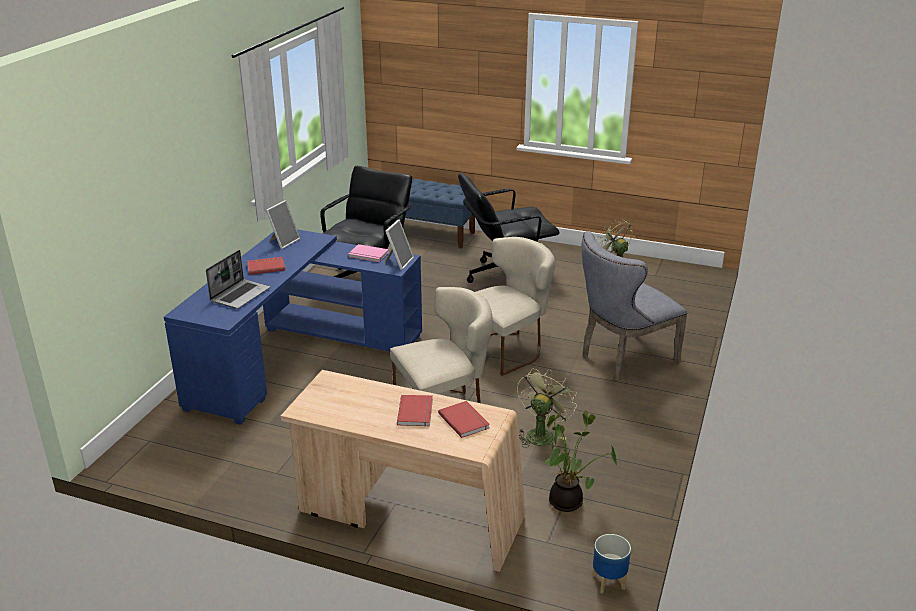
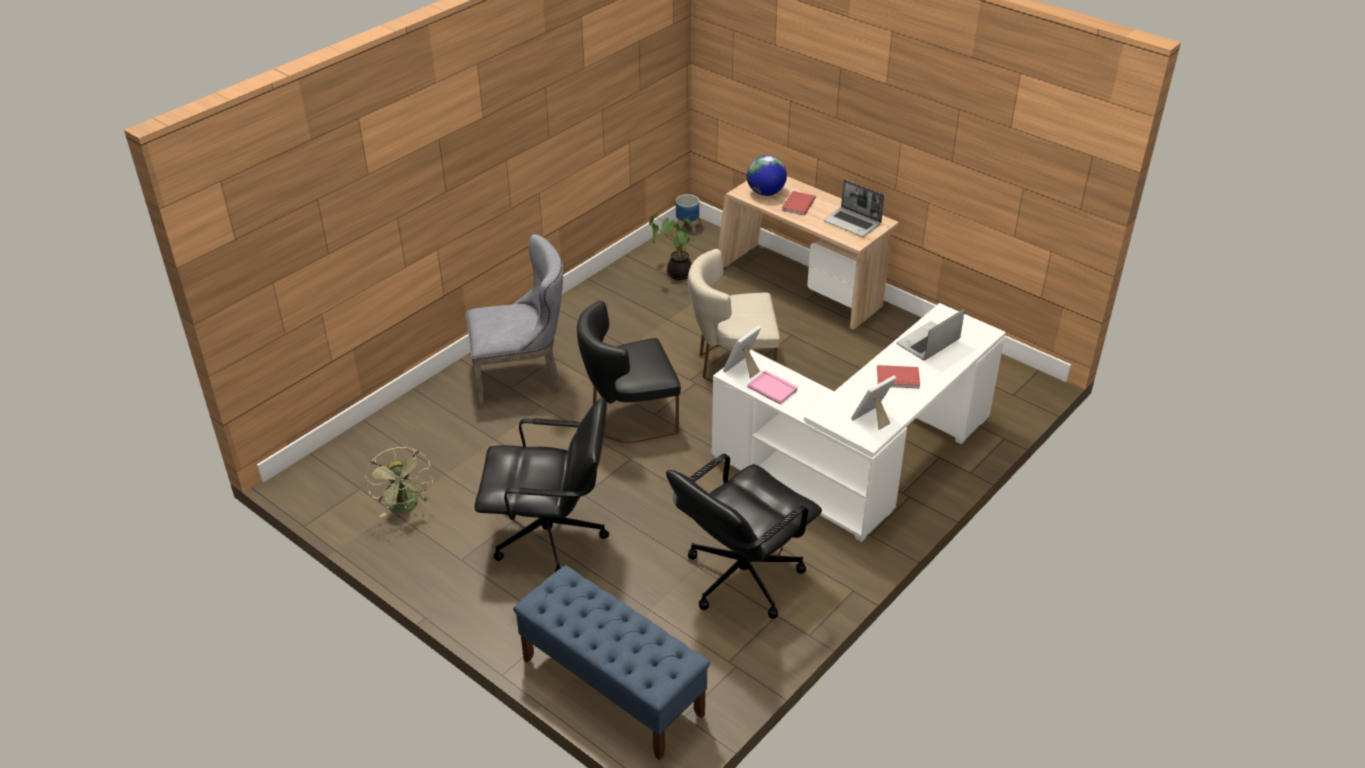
camera: 160 degrees left, 10 degrees up
(296, 355) = (862, 464): blue desk -> white desk
(338, 401) = (853, 223): none -> laptop
(465, 420) = (765, 193): red book -> globe
(508, 349) = (628, 418): beige chair -> black chair
(541, 434) = (660, 324): green fan -> none

